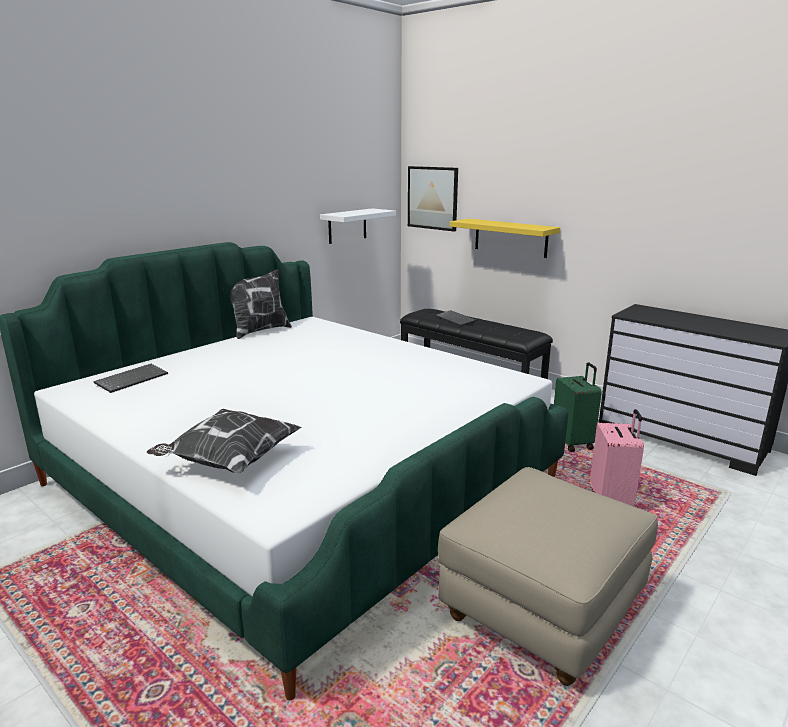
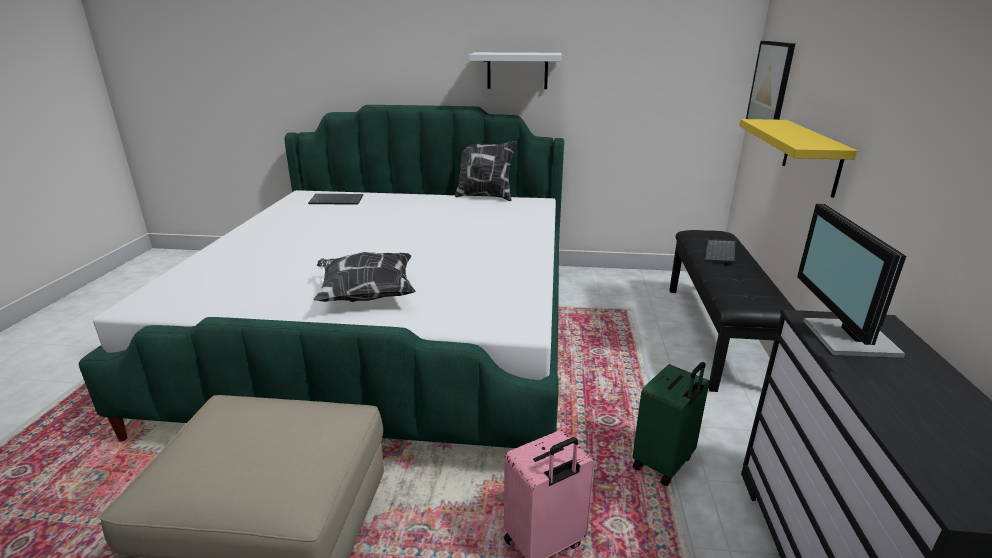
camera: 55 degrees right, 5 degrees up
(228, 462) = (217, 267): pillow -> pillow (366, 295)
(347, 226) = (646, 109): white shelf -> white shelf (517, 70)
(650, 316) = (847, 339): none -> monitor

